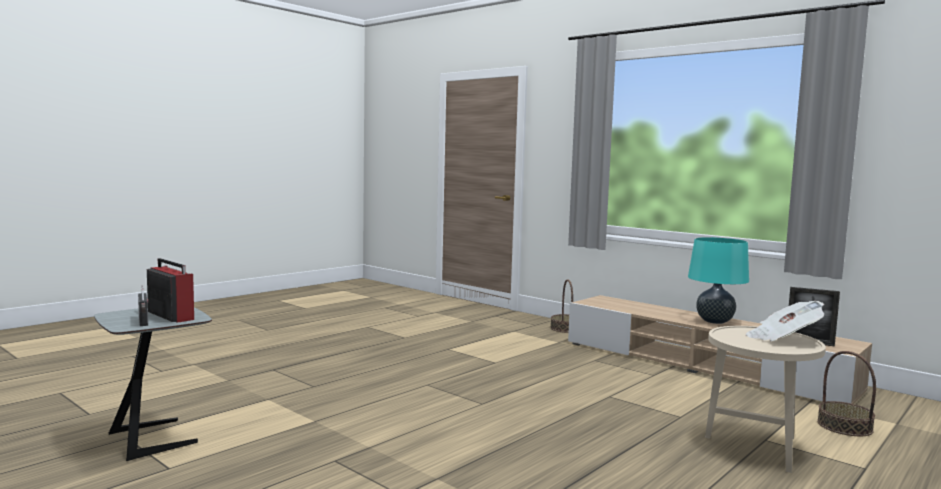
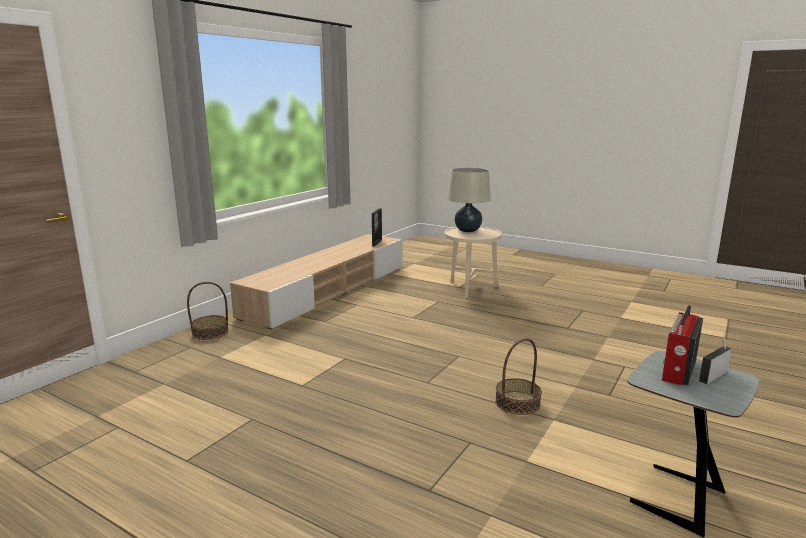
camera: 100 degrees left, 10 degrees up
(714, 321) = (329, 256): turquoise table lamp -> none
(783, 339) = (468, 230): newspaper -> beige table lamp
(845, 426) = (426, 272): basket -> basket (517, 402)

